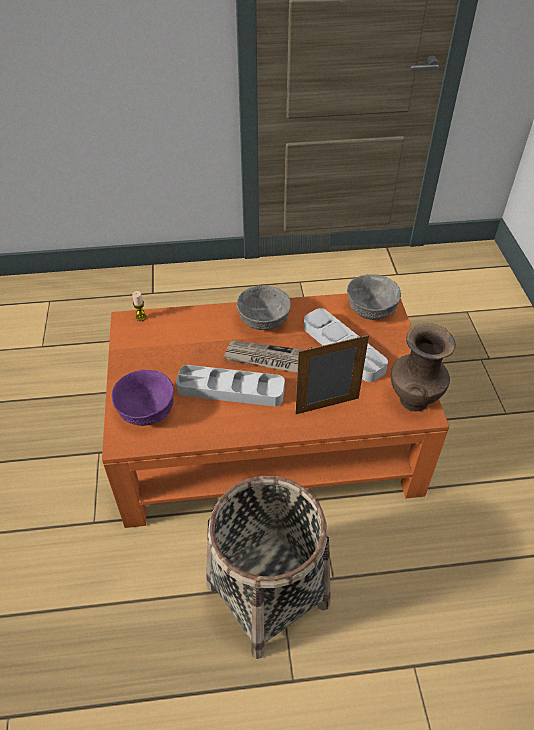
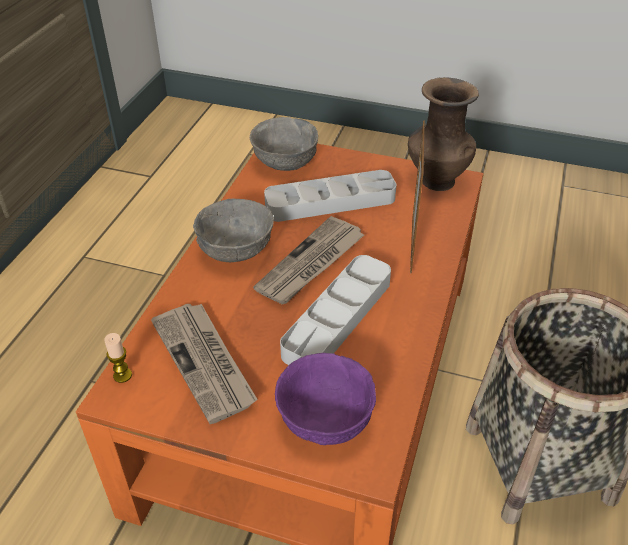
camera: 65 degrees left, 5 degrees down
(165, 345) = (205, 362): none -> newspaper

